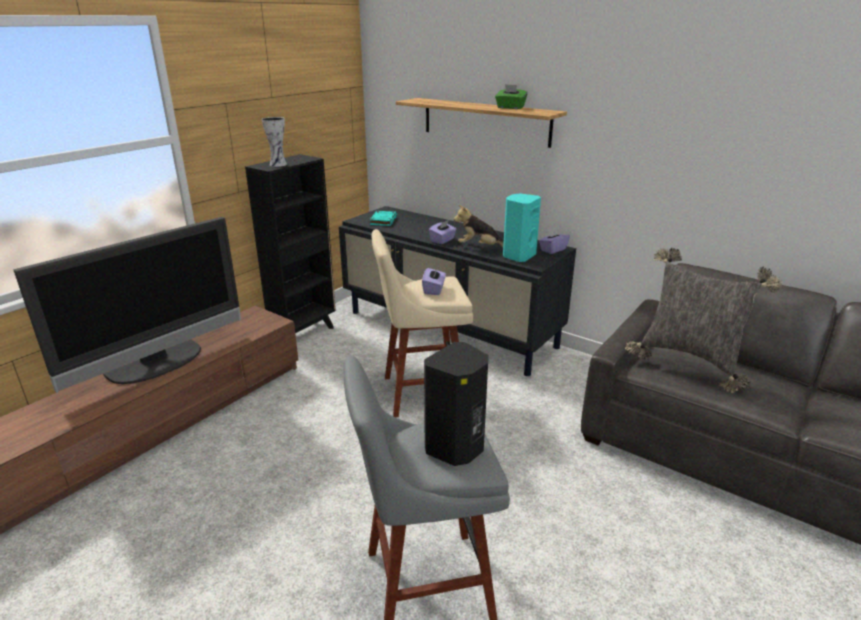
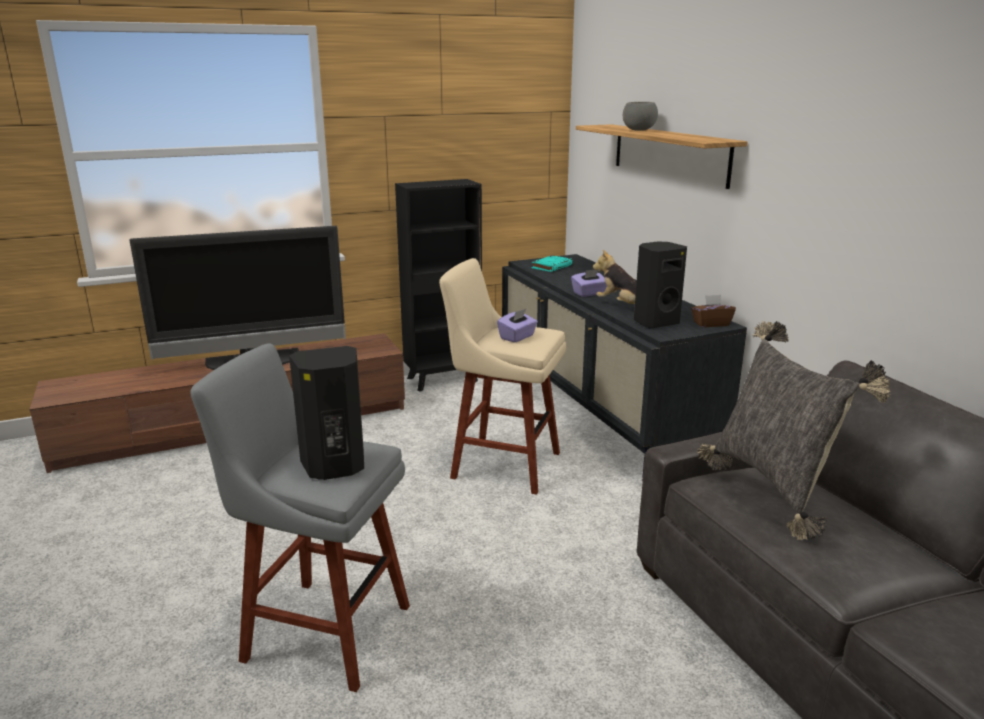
camera: 30 degrees right, 5 degrees down
(279, 164) = (427, 184): vase -> none
(461, 104) = (638, 130): none -> grey bowl
(510, 108) = (685, 135): green tissue box -> none
(518, 256) = (655, 322): turquoise speaker -> black speaker
(553, 250) = (711, 324): purple tissue box -> brown tissue box

